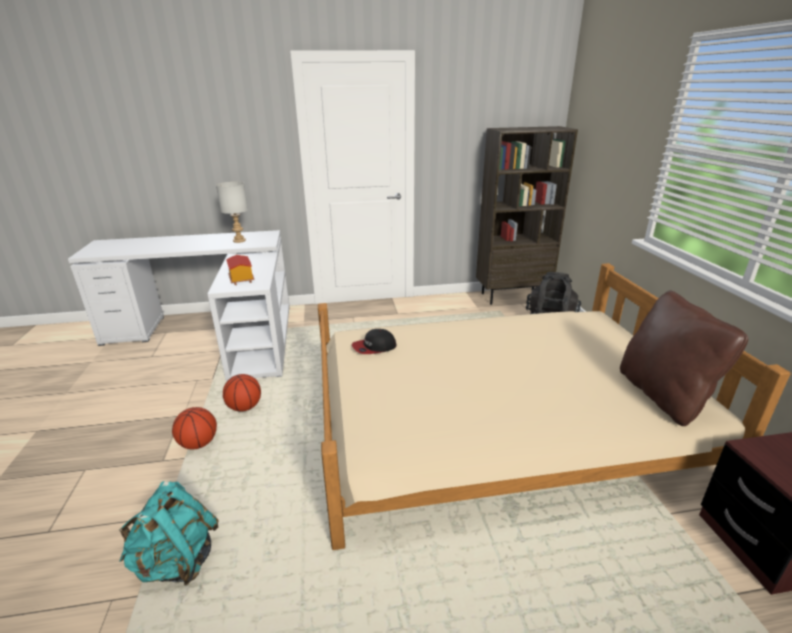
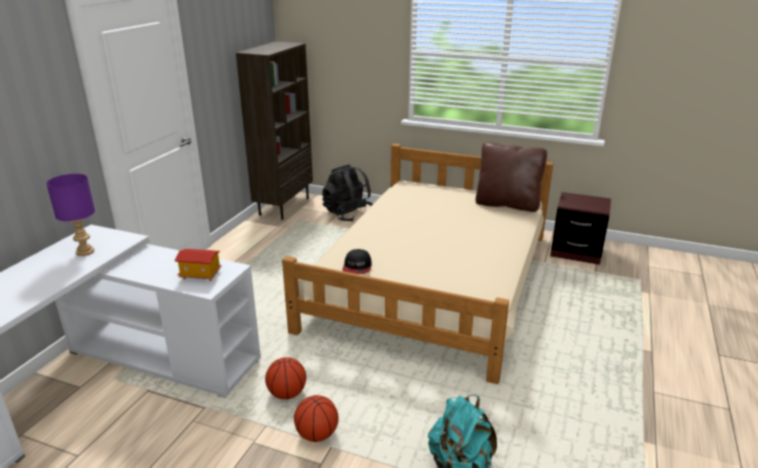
camera: 60 degrees left, 0 degrees up
(239, 241) = (86, 252): grey table lamp -> purple table lamp

